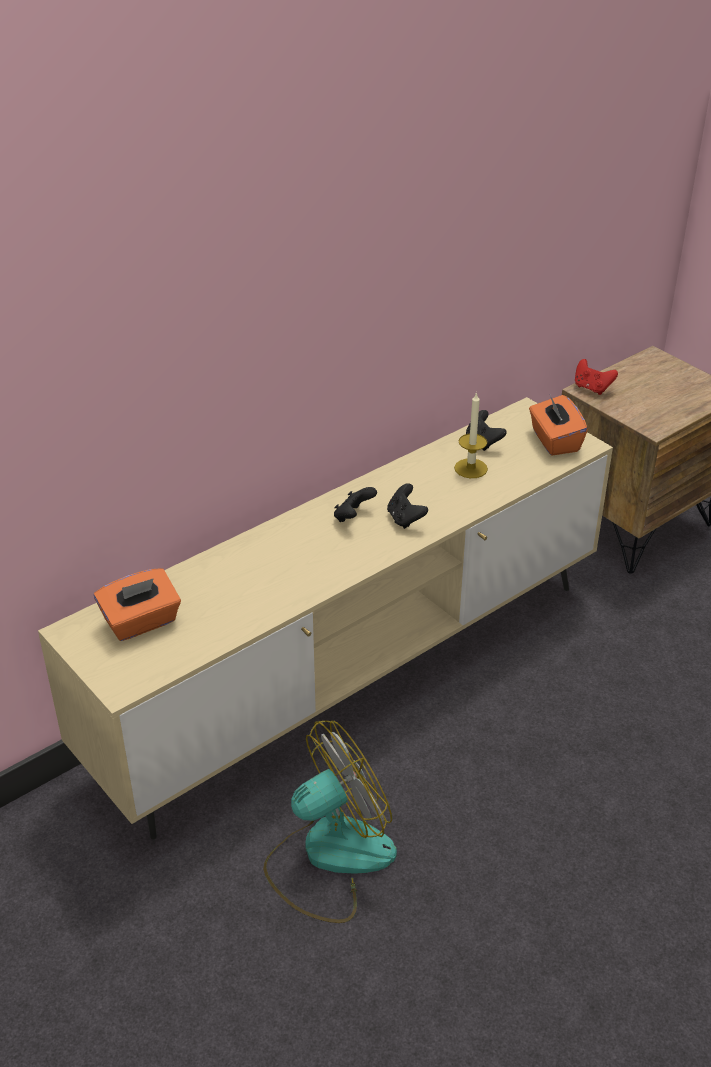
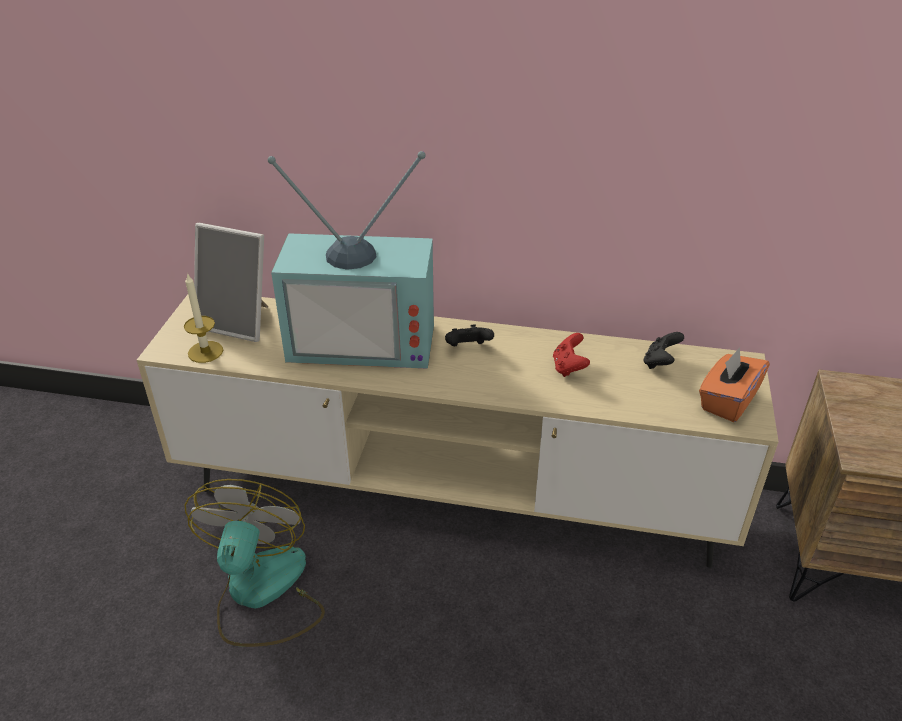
camera: 50 degrees right, 0 degrees up
(141, 622) = (239, 322): orange tissue box -> picture frame
(268, 562) = (365, 338): none -> television
(329, 857) = (262, 594): fan -> fan turned 105 degrees counterclockwise
(405, 519) = (500, 375): black game controller -> none
(470, 468) = (615, 374): candle -> candle (205, 352)
(592, 388) = (851, 385): red game controller -> red game controller (568, 367)

